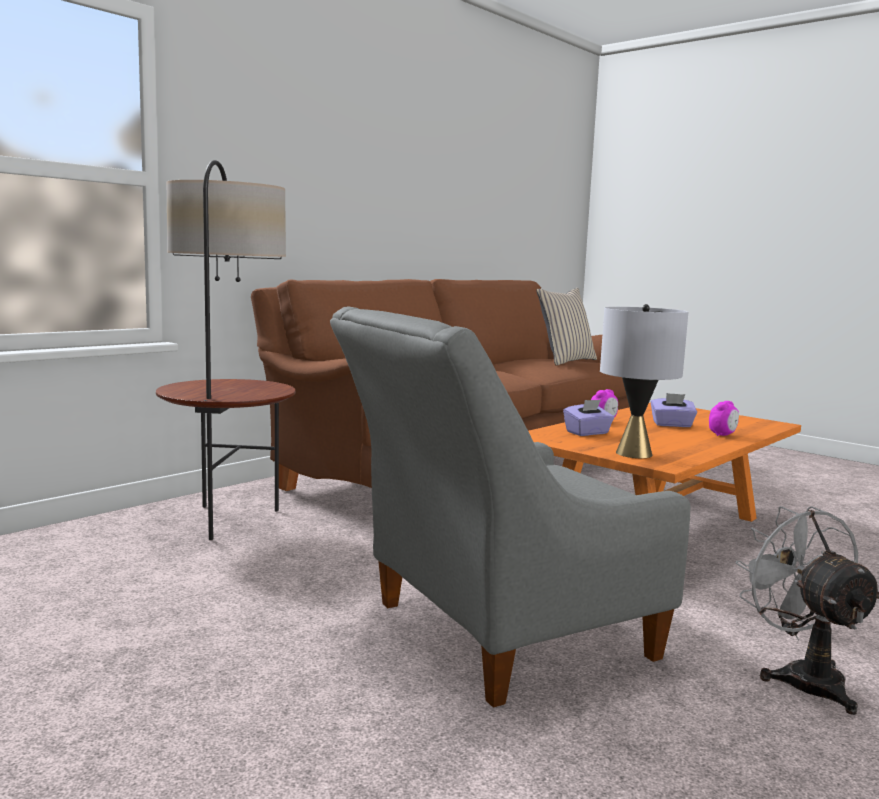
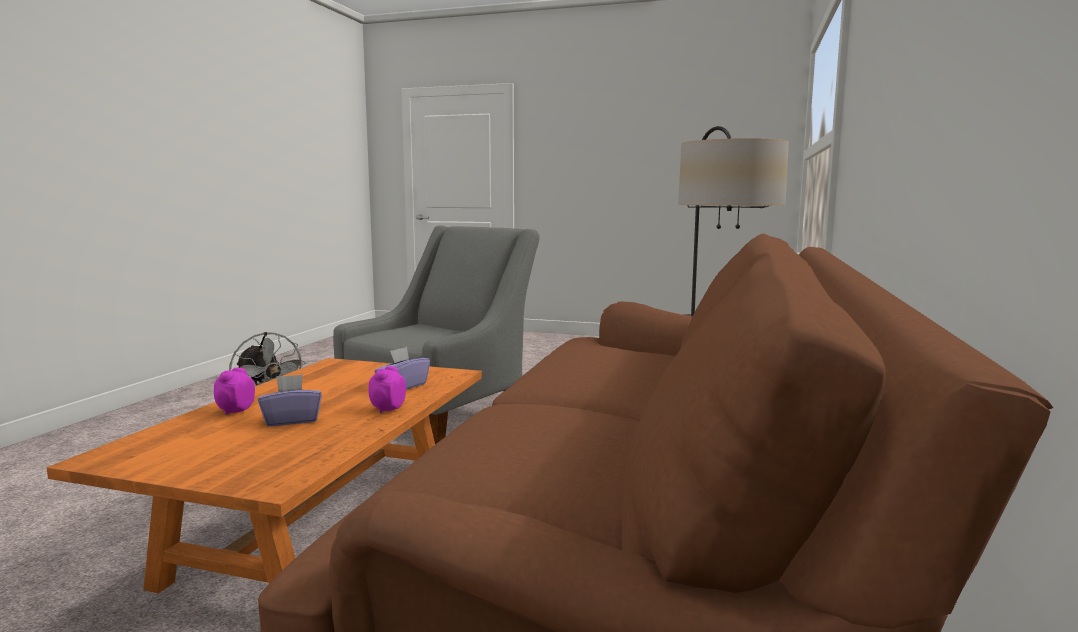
camera: 155 degrees right, 0 degrees up
(565, 361) = (500, 466): beige pillow -> none
(634, 454) = (356, 369): grey table lamp -> none

